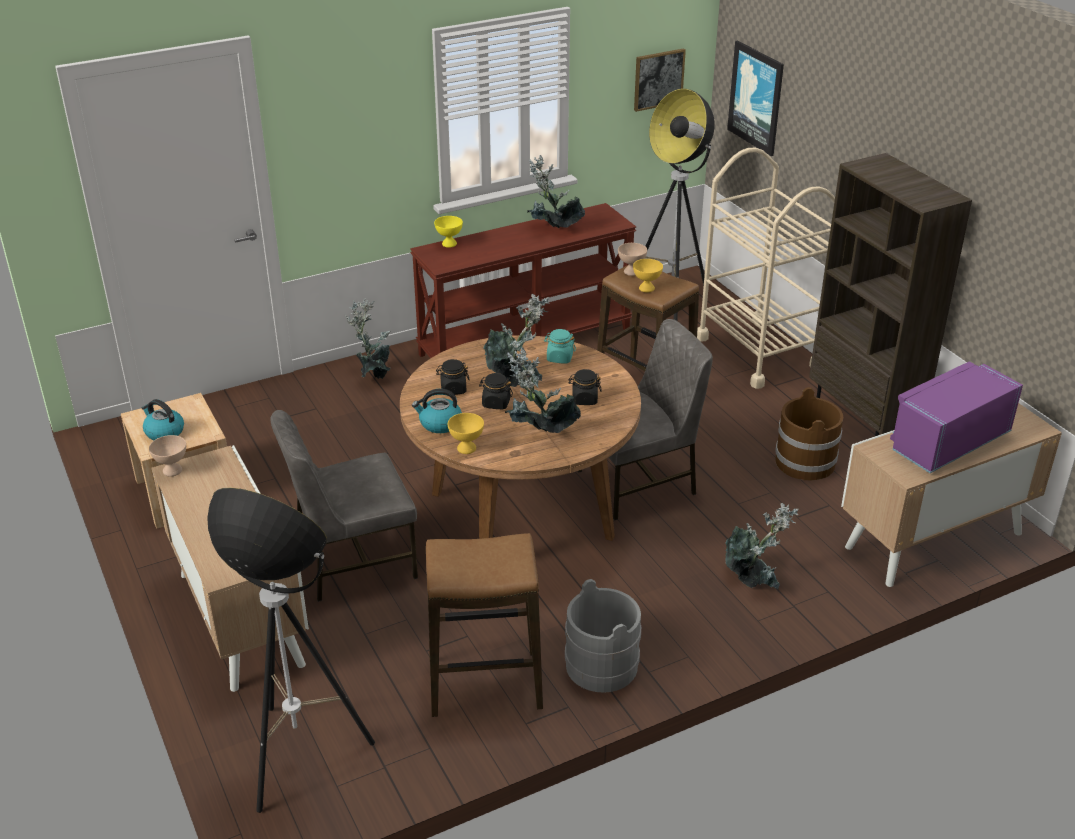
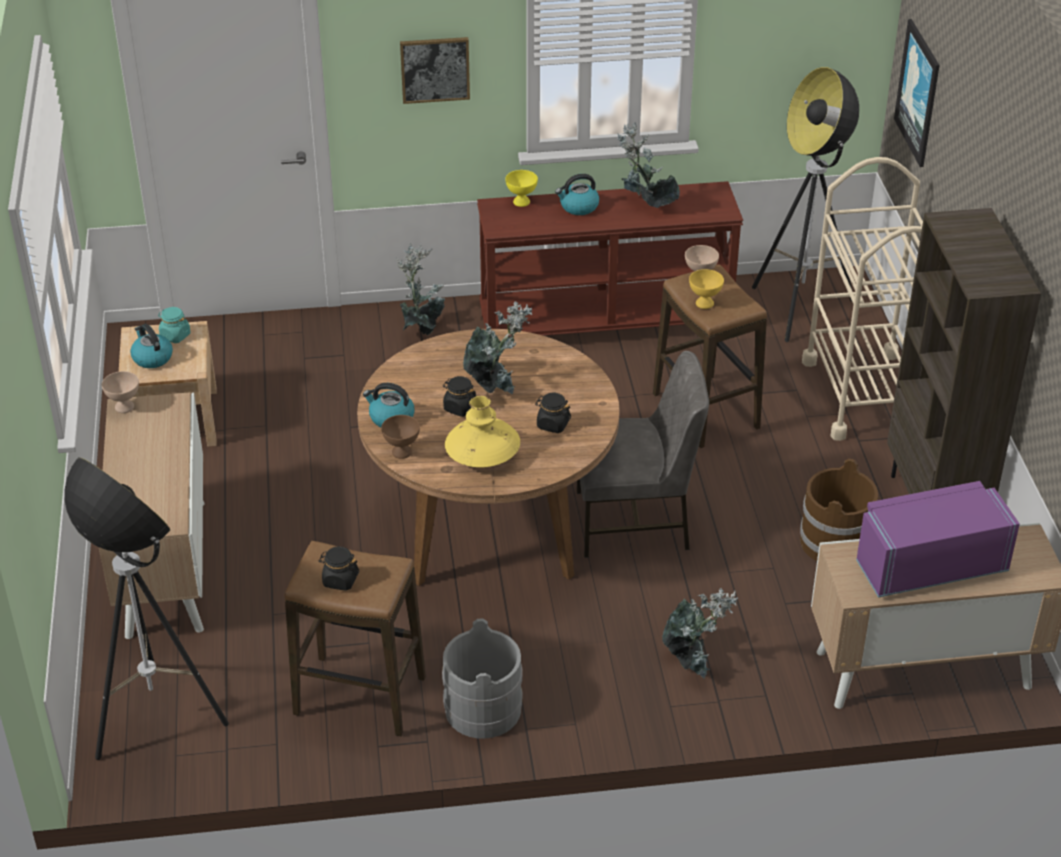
camera: 20 degrees right, 5 degrees up
(353, 562) = (298, 536): grey chair -> none
(453, 389) = (426, 381): black jar -> black jar (340, 580)
(467, 449) = (401, 452): yellow bowl -> brown bowl
(499, 239) = (578, 207): none -> kettle
(539, 434) = (482, 453): potted plant -> yellow vase
(559, 358) = (556, 369): turquoise jar -> turquoise jar (175, 336)
(658, 79) = (816, 46): picture -> picture (435, 69)

